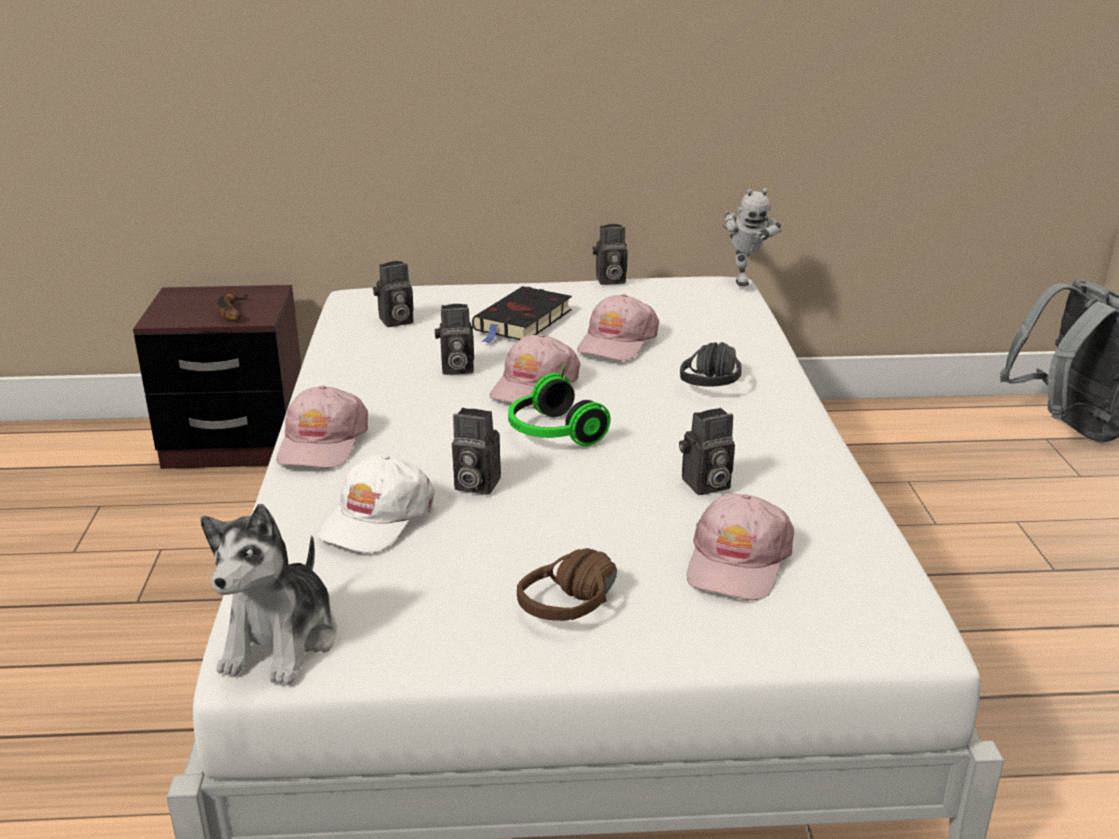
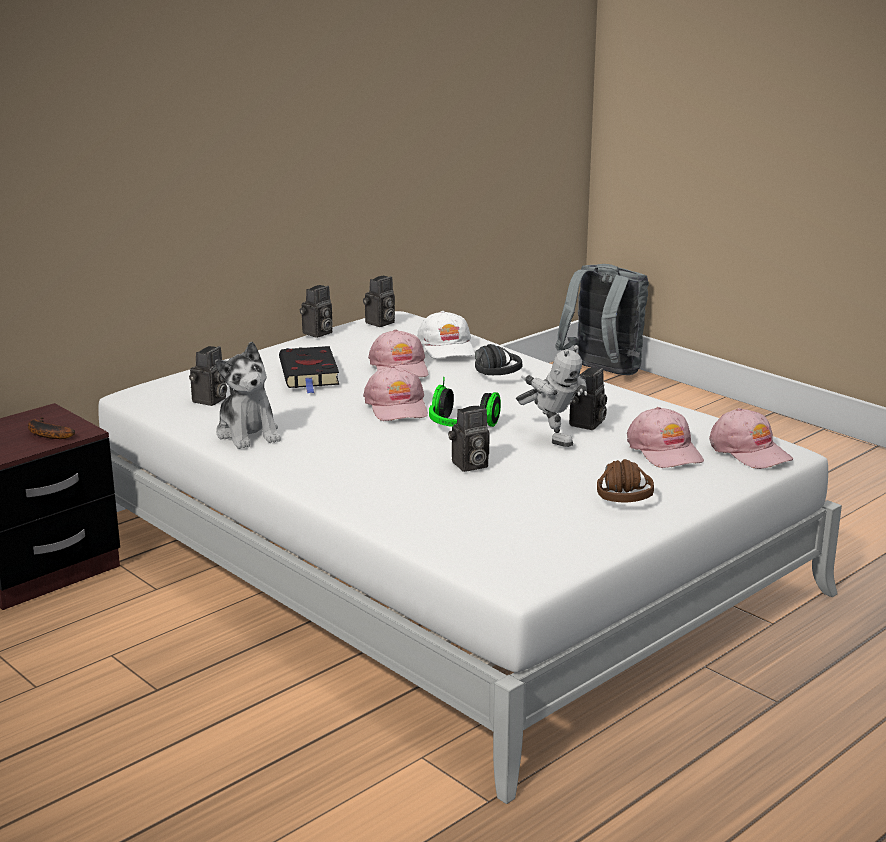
camera: 40 degrees left, 5 degrees down
(282, 641) = (515, 568): plush toy -> plush toy (248, 433)
(322, 443) = (324, 479): pink cap -> pink cap (749, 451)
(376, 518) = (446, 501): white cap -> white cap (447, 347)
(455, 369) = (322, 414): camera -> camera (380, 323)
(744, 278) = (404, 310): toy robot -> toy robot (552, 438)

